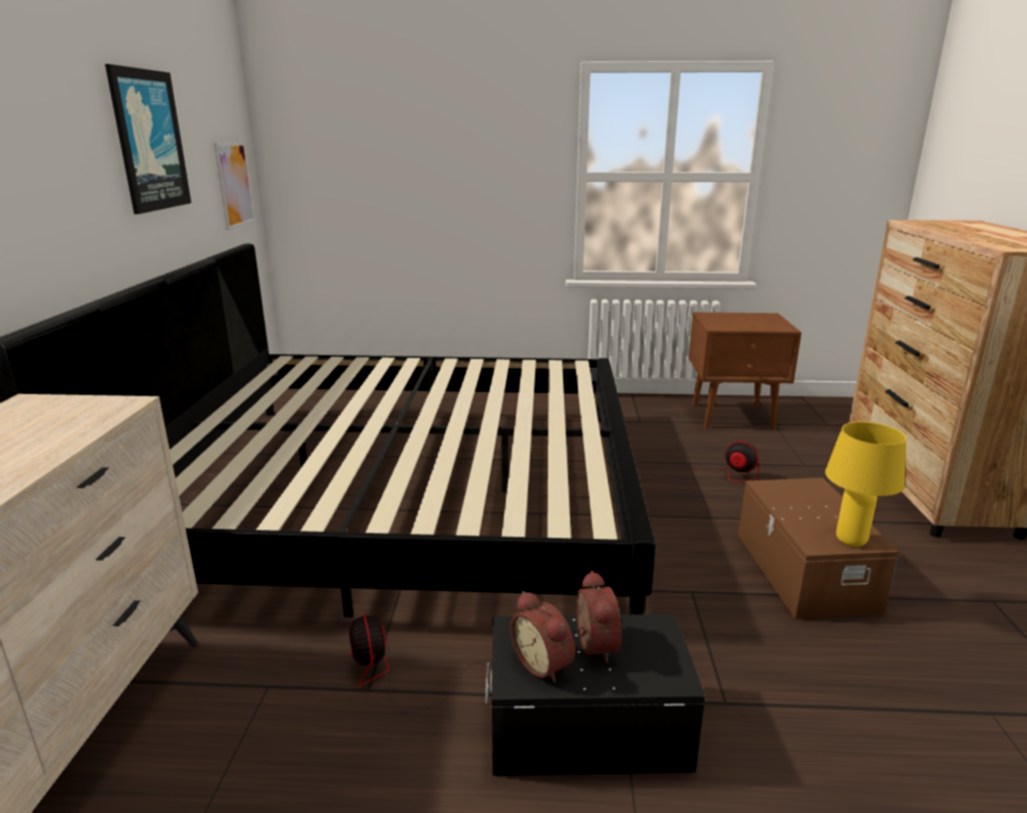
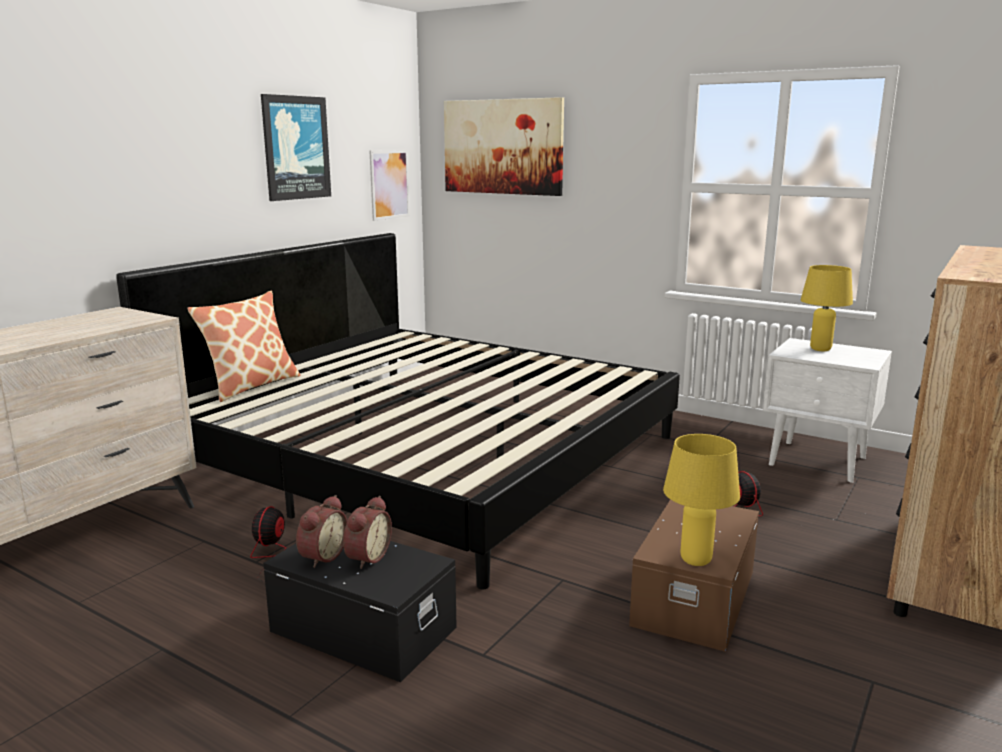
camera: 30 degrees right, 5 degrees down
(182, 462) = (251, 386): none -> pillow
(367, 137) = (502, 147): none -> picture
(544, 663) = (321, 556): alarm clock -> alarm clock turned 150 degrees counterclockwise
(732, 319) = (820, 349): none -> yellow table lamp
(733, 416) = (819, 461): brown nightstand -> white nightstand

